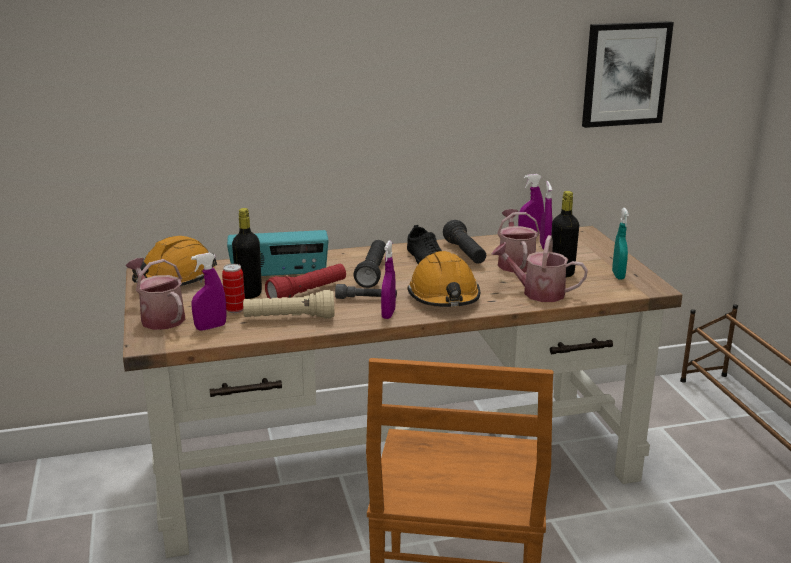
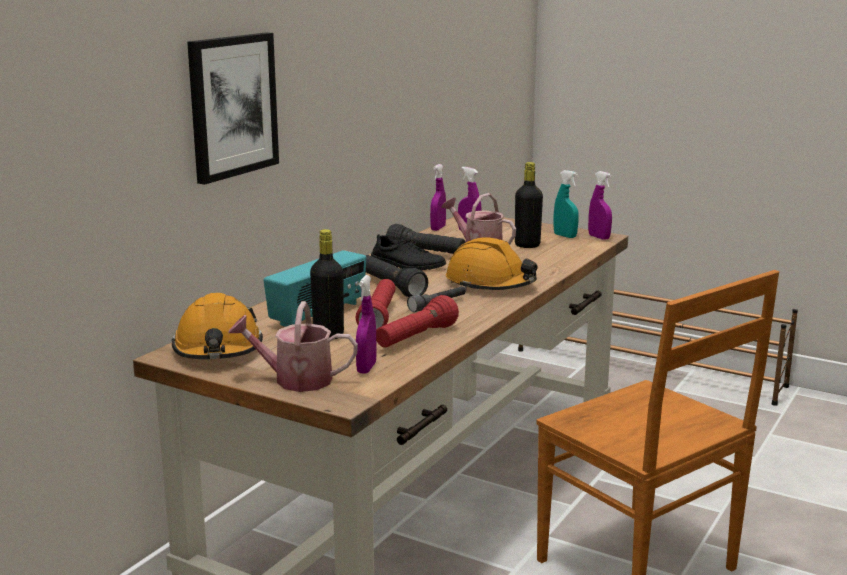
camera: 45 degrees left, 5 degrees down
(235, 310) = (350, 349): can -> none
(289, 319) = (416, 338): beige flashlight -> red flashlight
(388, 314) = (482, 308): purple spray bottle -> purple spray bottle (599, 237)
(537, 292) = (544, 261): watering can -> none
(625, 74) = (471, 58): picture -> picture (232, 106)

